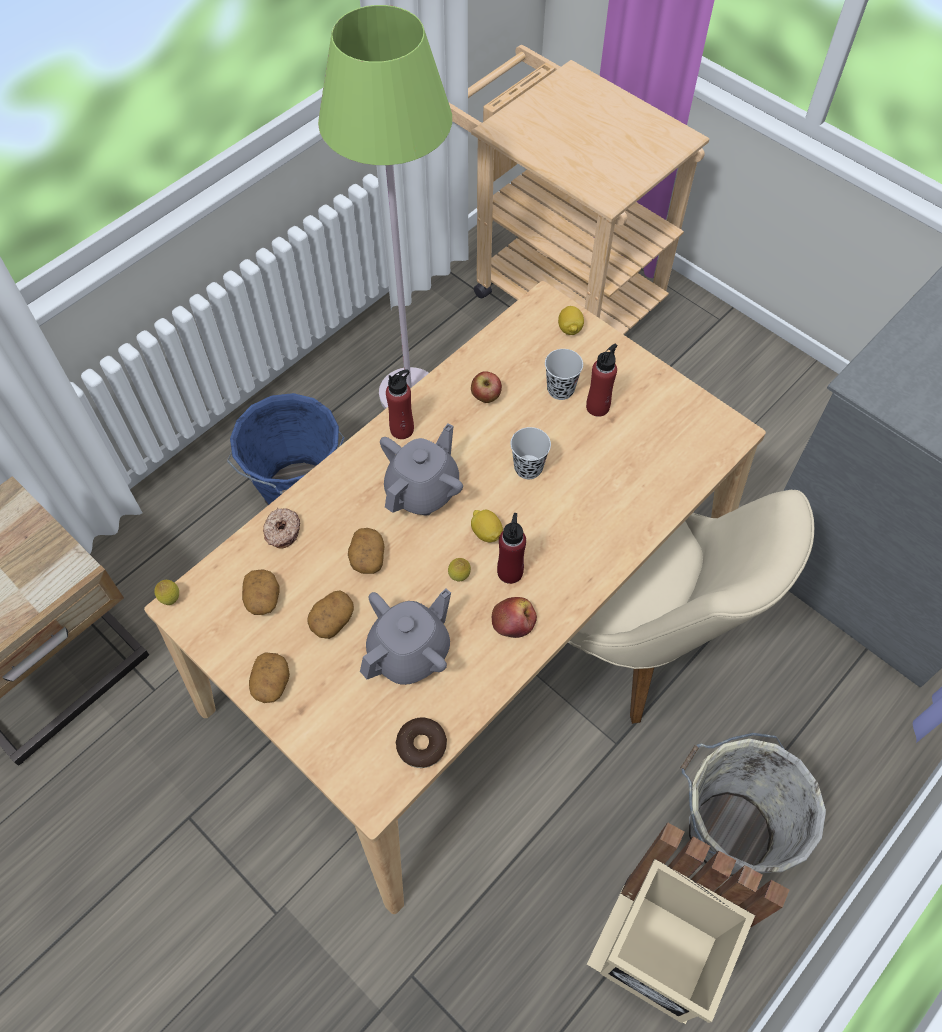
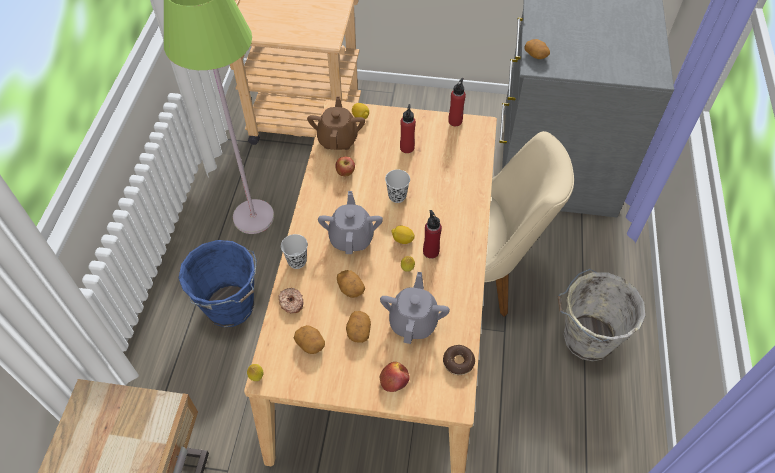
camera: 35 degrees left, 5 degrees down
(271, 683) = (353, 383): potato -> potato (536, 55)
(402, 429) = (313, 213): red bottle -> red bottle (455, 121)
(514, 345) = (338, 139): none -> brown teapot
(514, 621) = (452, 274): apple -> apple (394, 379)
(560, 389) = (381, 149): black cup -> black cup (297, 261)
(653, 956) = (599, 420): beige trash can -> none

